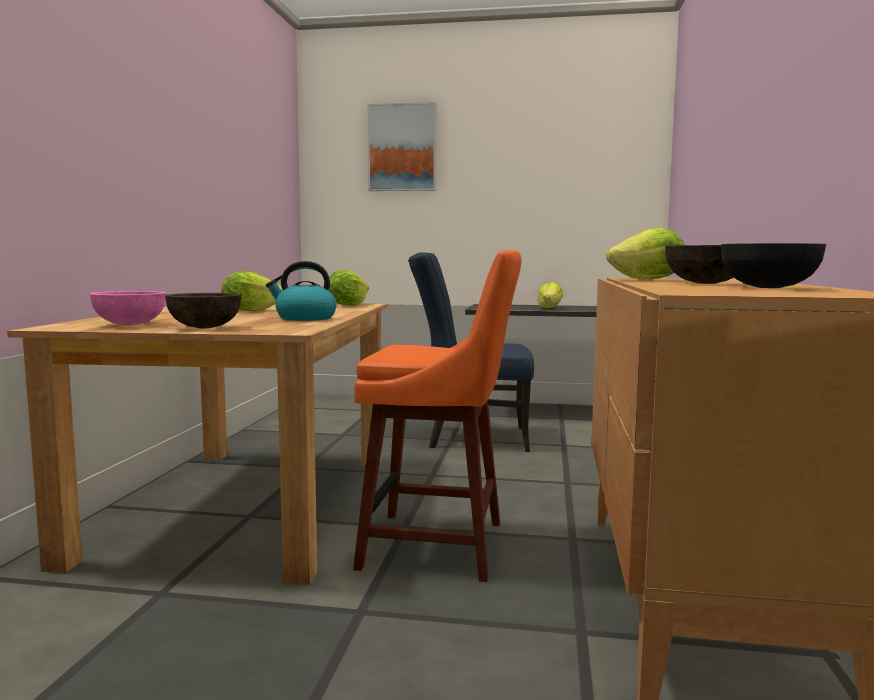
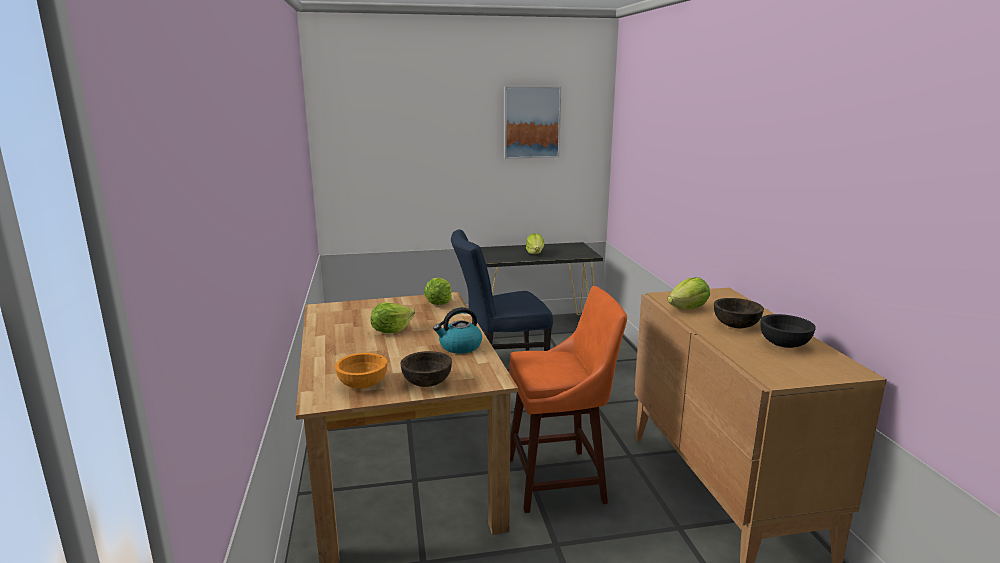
camera: 20 degrees left, 10 degrees up
(130, 324) = (362, 384): pink bowl -> orange bowl
(402, 148) = (404, 122): picture -> picture (531, 122)

